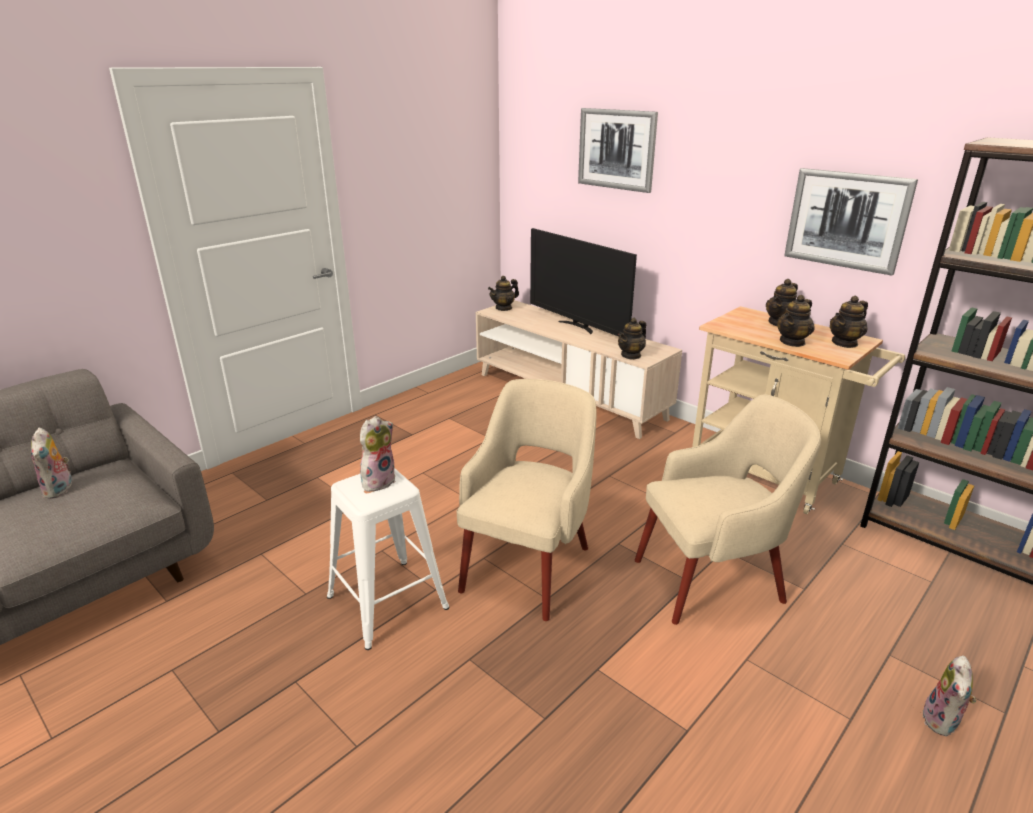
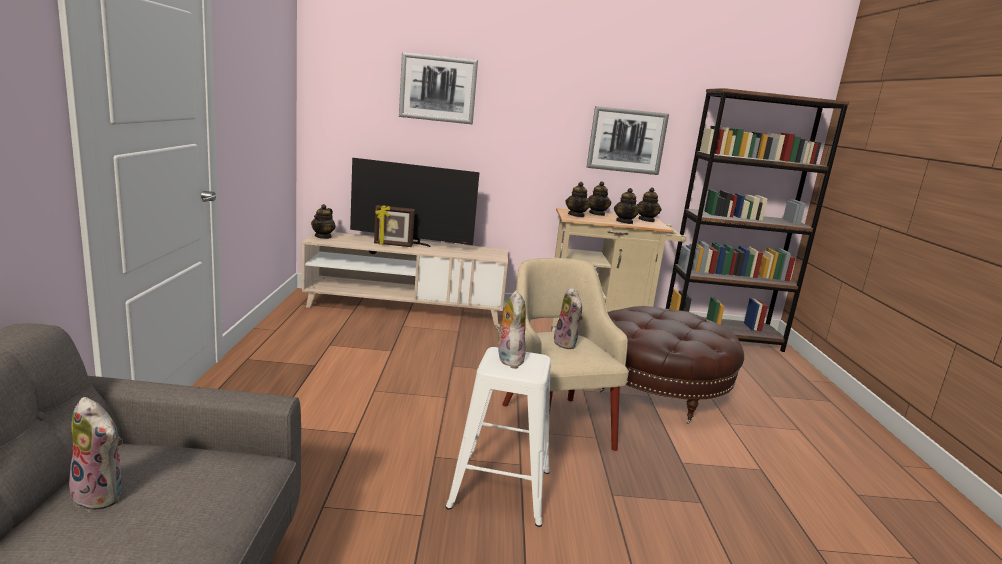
camera: 45 degrees left, 10 degrees down
(554, 327) = (393, 245): none -> picture frame
(631, 355) = (484, 256): teapot -> teapot (576, 215)
(712, 580) = (657, 391): beige armchair -> brown ottoman
(943, 722) = (823, 415): plush toy -> plush toy (567, 344)

